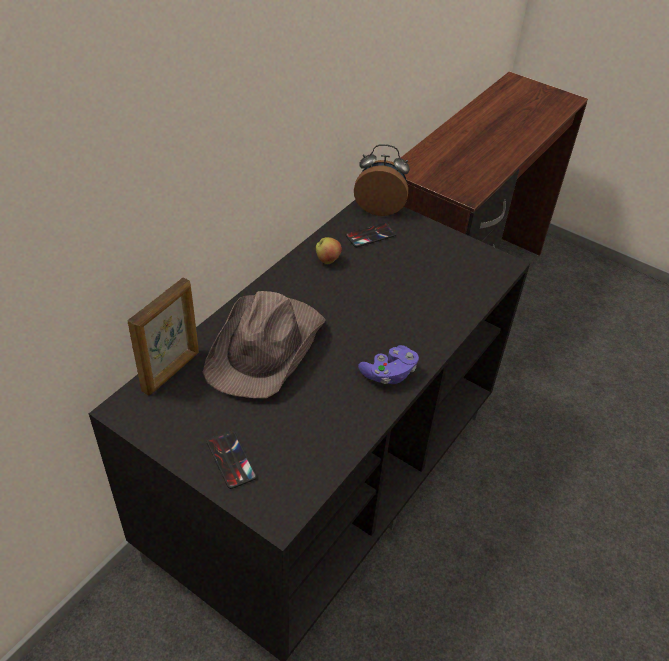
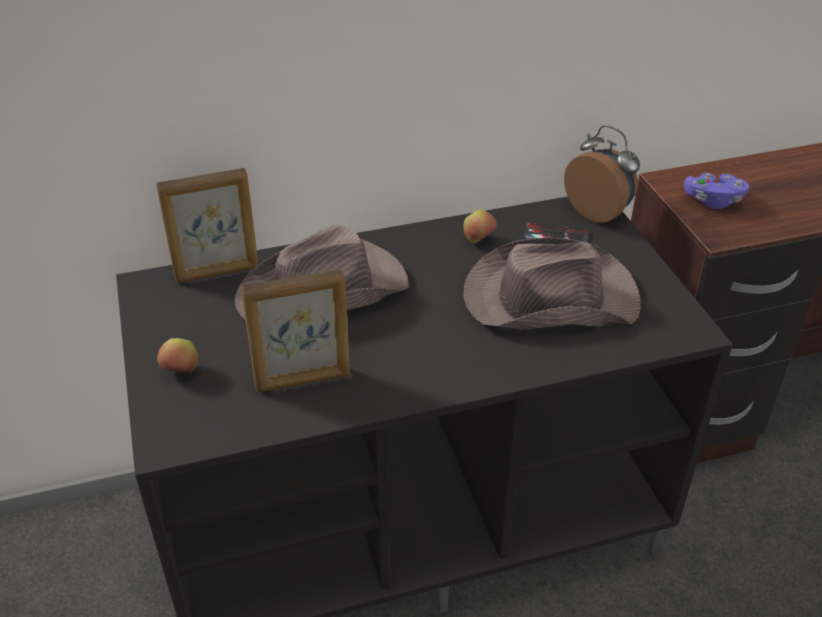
camera: 40 degrees right, 5 degrees down
(231, 459) = (181, 372): phone -> apple
(321, 418) = (303, 381): none -> picture frame
(389, 374) = (419, 375): purple game controller -> purple game controller (713, 201)
(408, 281) = (548, 297): none -> brown hat

